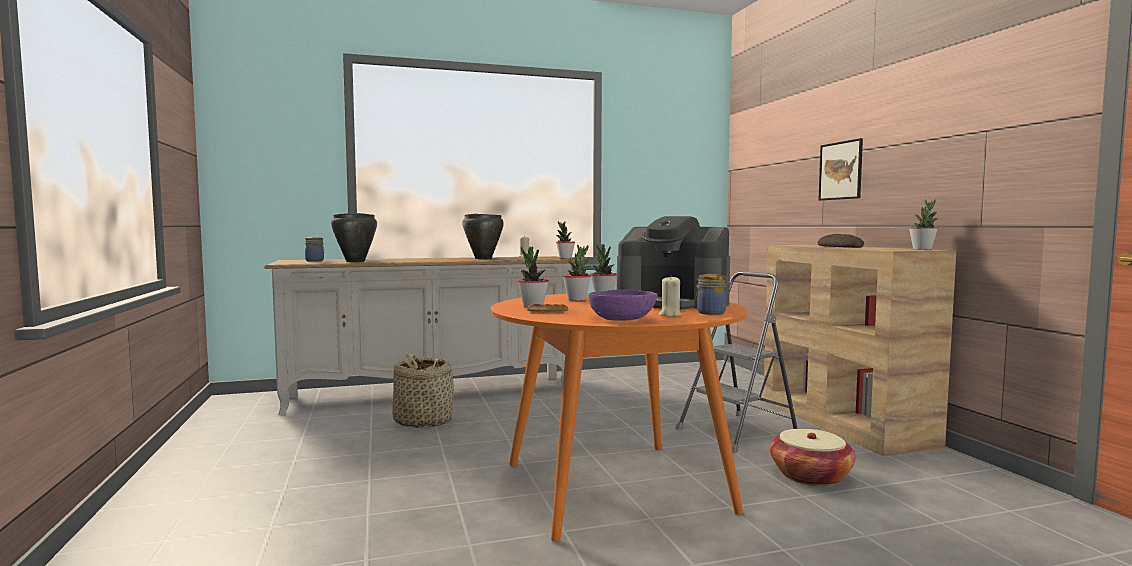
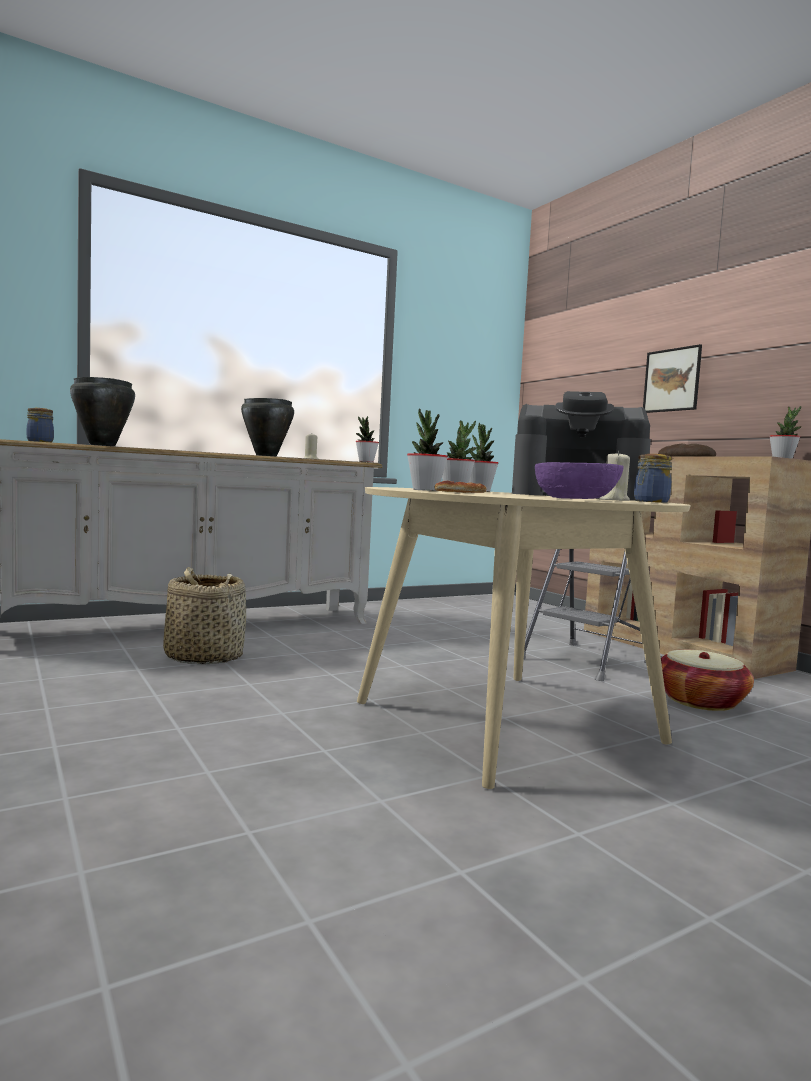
camera: 15 degrees left, 0 degrees up
(615, 487) = (505, 722): orange dining table -> beige dining table

